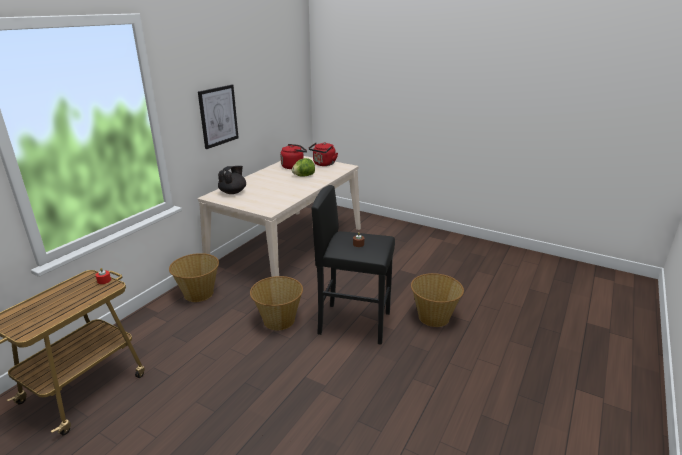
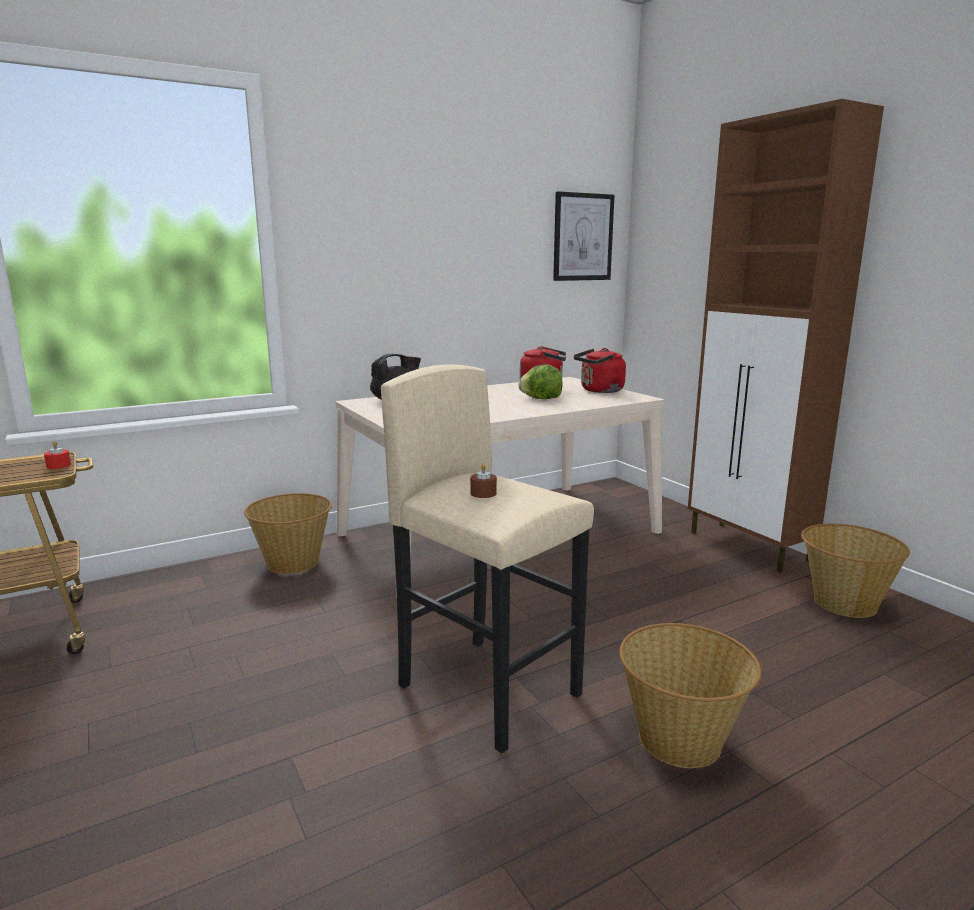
camera: 30 degrees right, 10 degrees down
(218, 116) = (403, 272): picture -> picture (583, 237)
(278, 320) = (360, 638): basket -> basket (844, 603)
(354, 323) = (489, 689): black stool -> beige stool
(400, 227) = (749, 547): none -> brown cabinet

